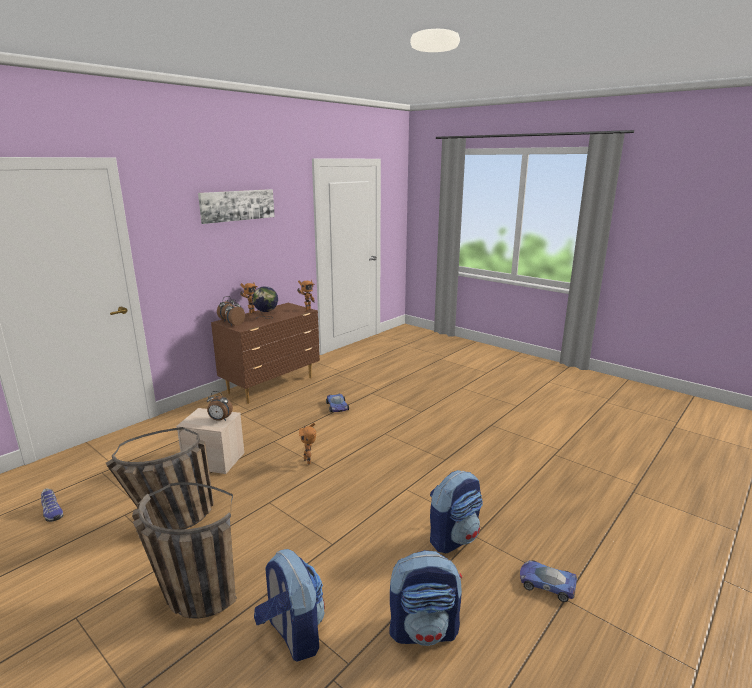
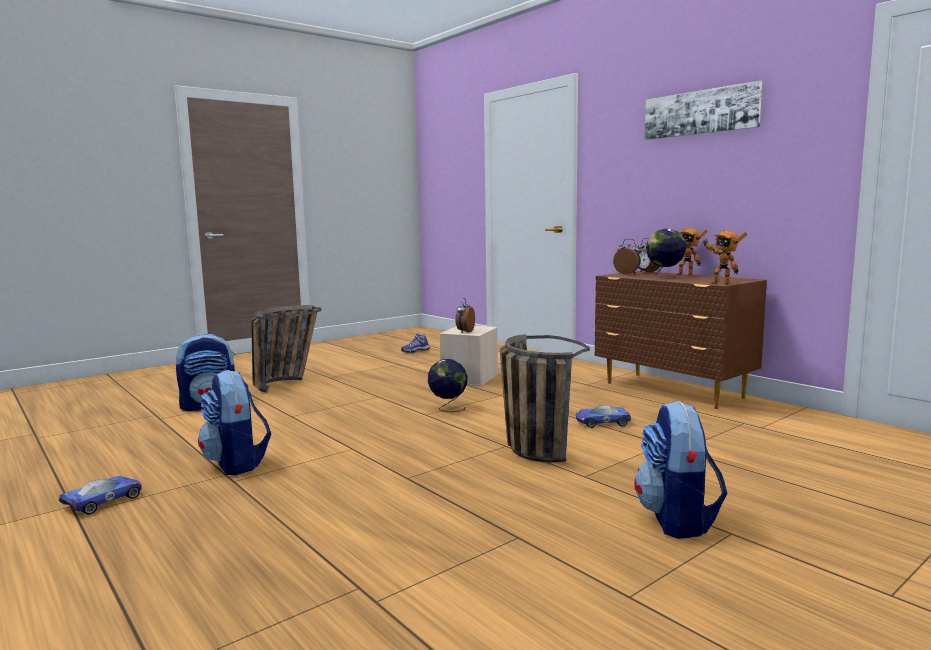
camera: 100 degrees right, 10 degrees down
(168, 522) = (376, 373): basket -> basket (530, 445)
(308, 461) = (448, 408): toy robot -> globe
(424, 630) = (147, 441): backpack -> backpack (677, 520)

